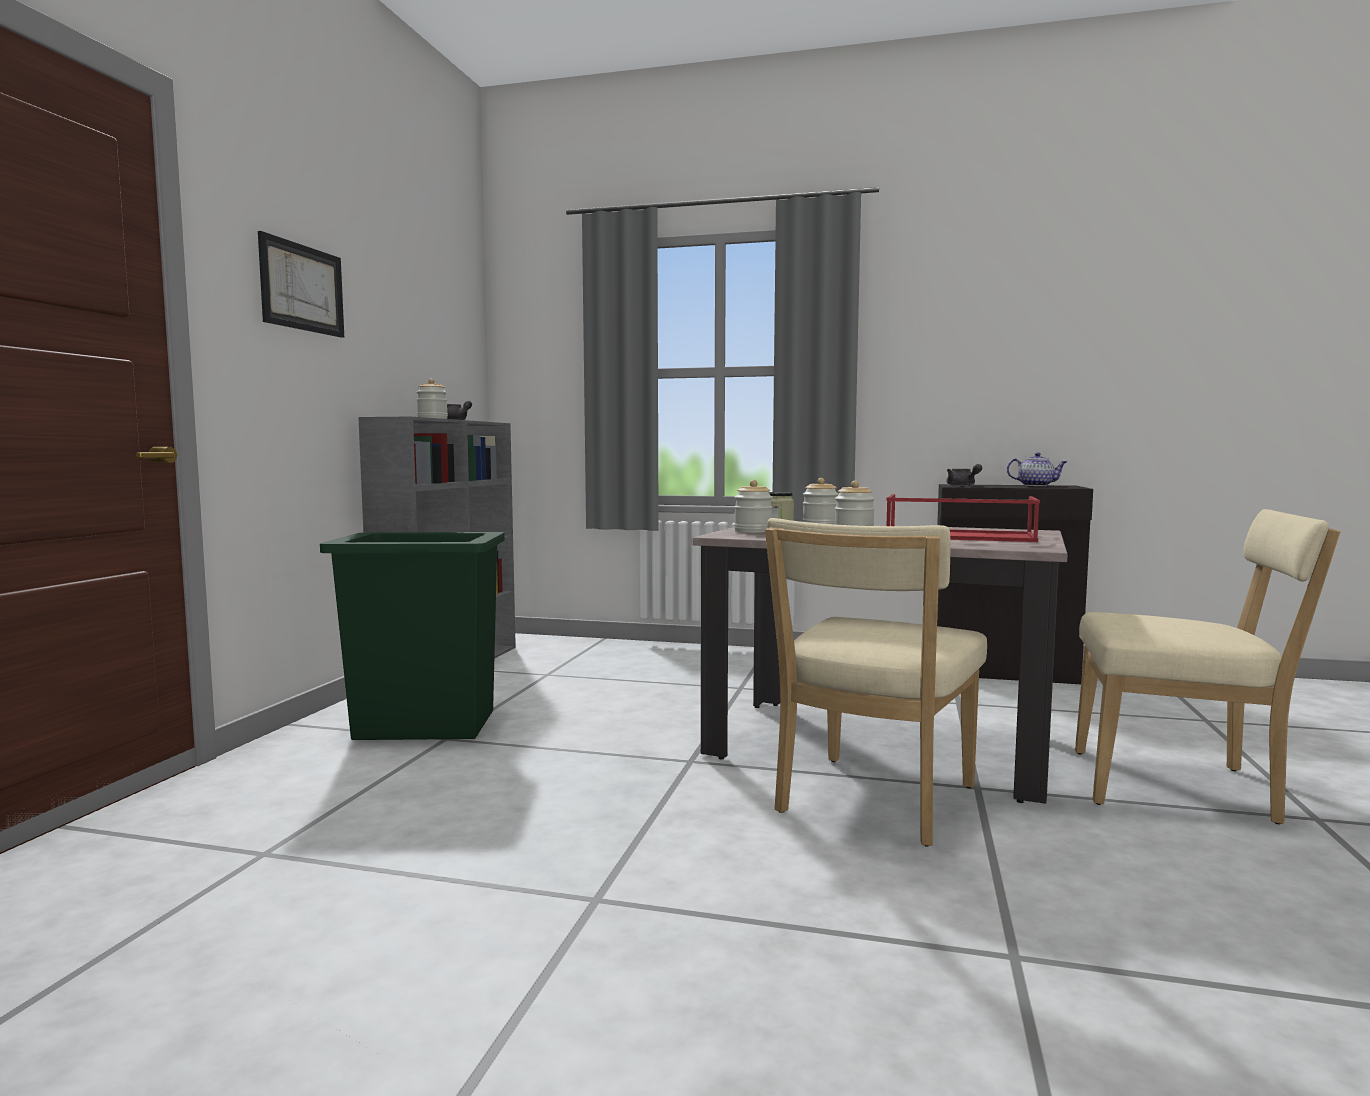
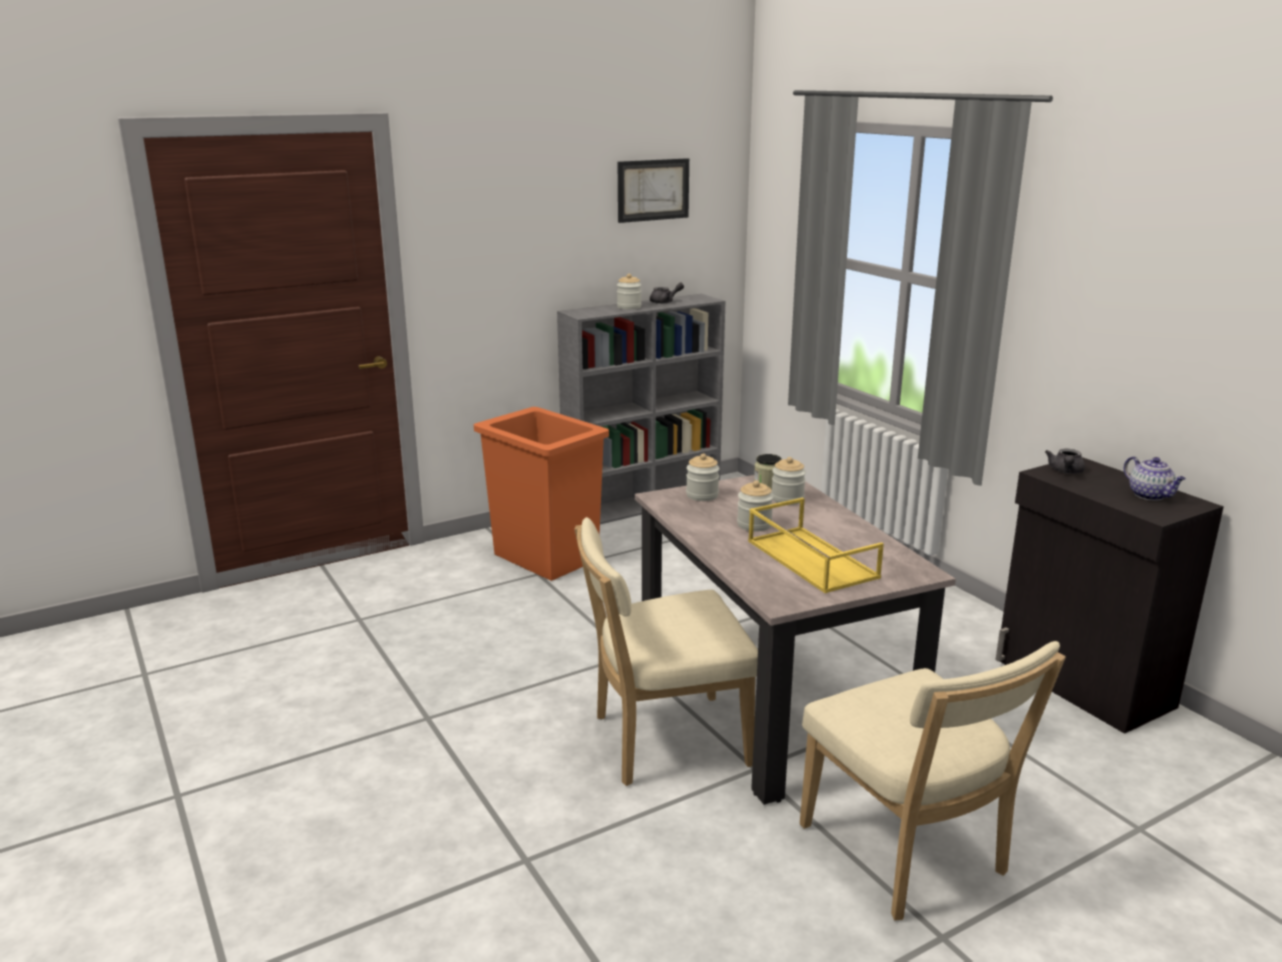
camera: 45 degrees right, 15 degrees up
(302, 288) = (504, 222): picture -> picture (653, 190)
(424, 724) = (546, 556): green trash can -> orange trash can
(957, 536) = (809, 559): red tray -> yellow tray

